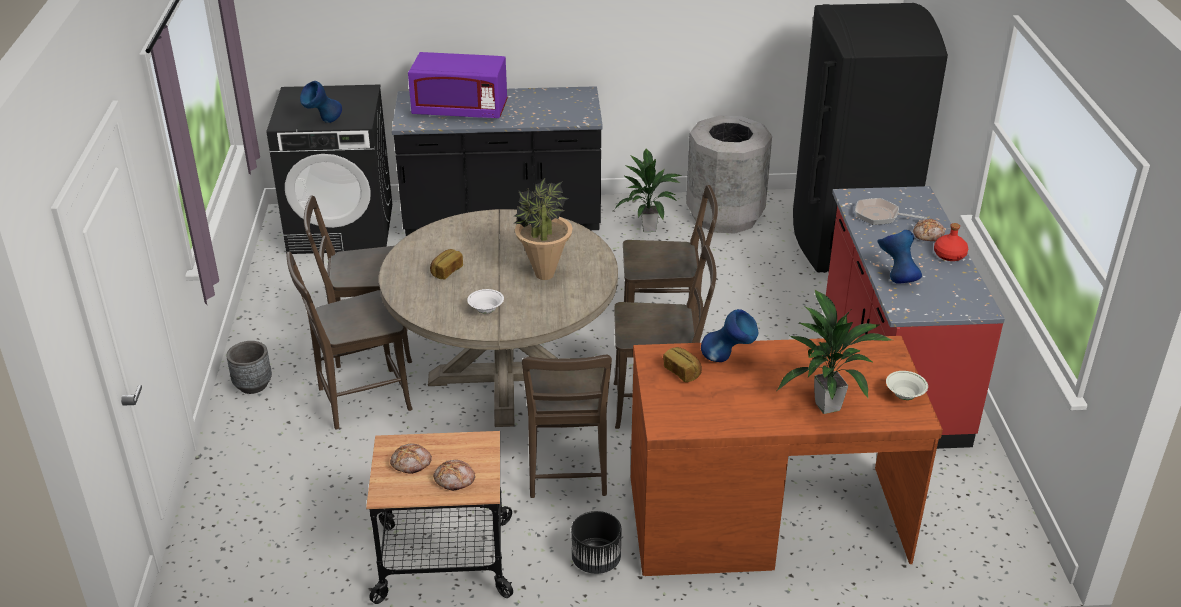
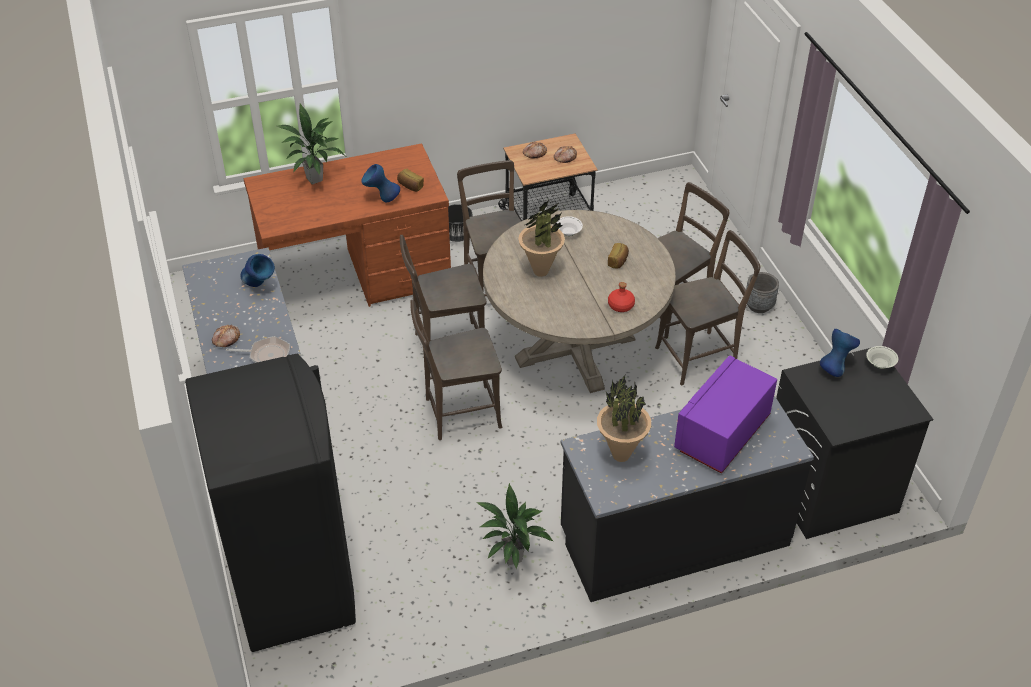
camera: 165 degrees right, 10 degrees up
(460, 110) = (722, 434): purple microwave -> purple microwave turned 45 degrees counterclockwise
(556, 110) = (620, 455): none -> potted plant
(725, 216) = (432, 599): grey trash can -> none
(904, 396) = (264, 194): white bowl -> white bowl (880, 365)
(950, 255) = (211, 319): red bottle -> red bottle (620, 305)

